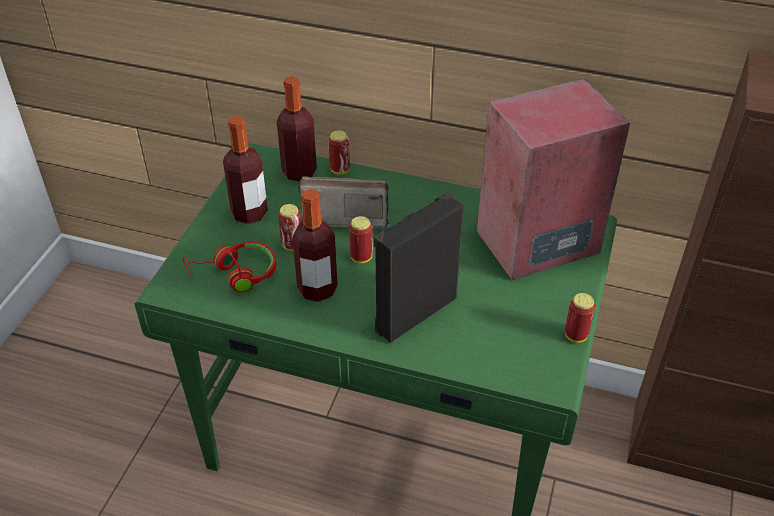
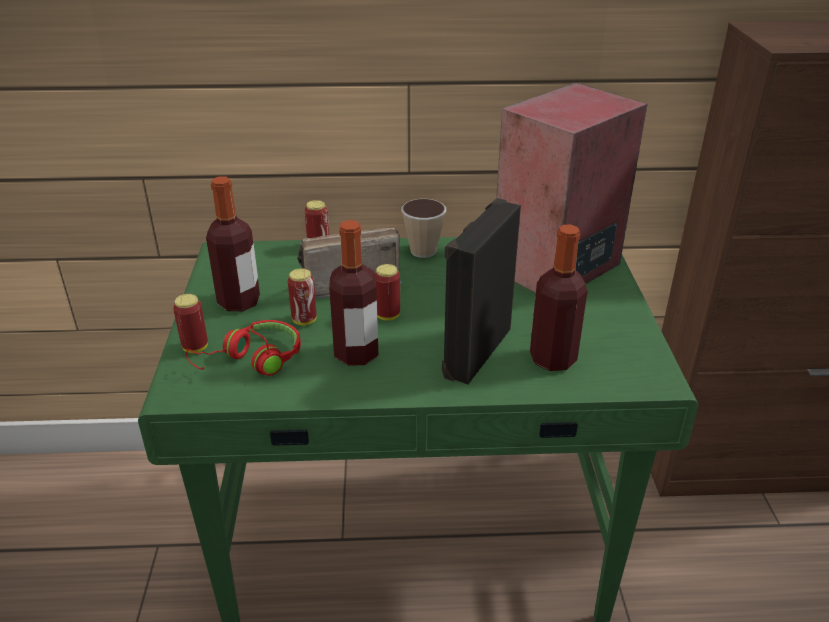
camera: 20 degrees left, 10 degrees down
(299, 172) = (275, 256): bottle -> bottle (552, 359)
(427, 196) = (423, 251): none -> cup
(575, 335) = (648, 334): can -> can (195, 347)

